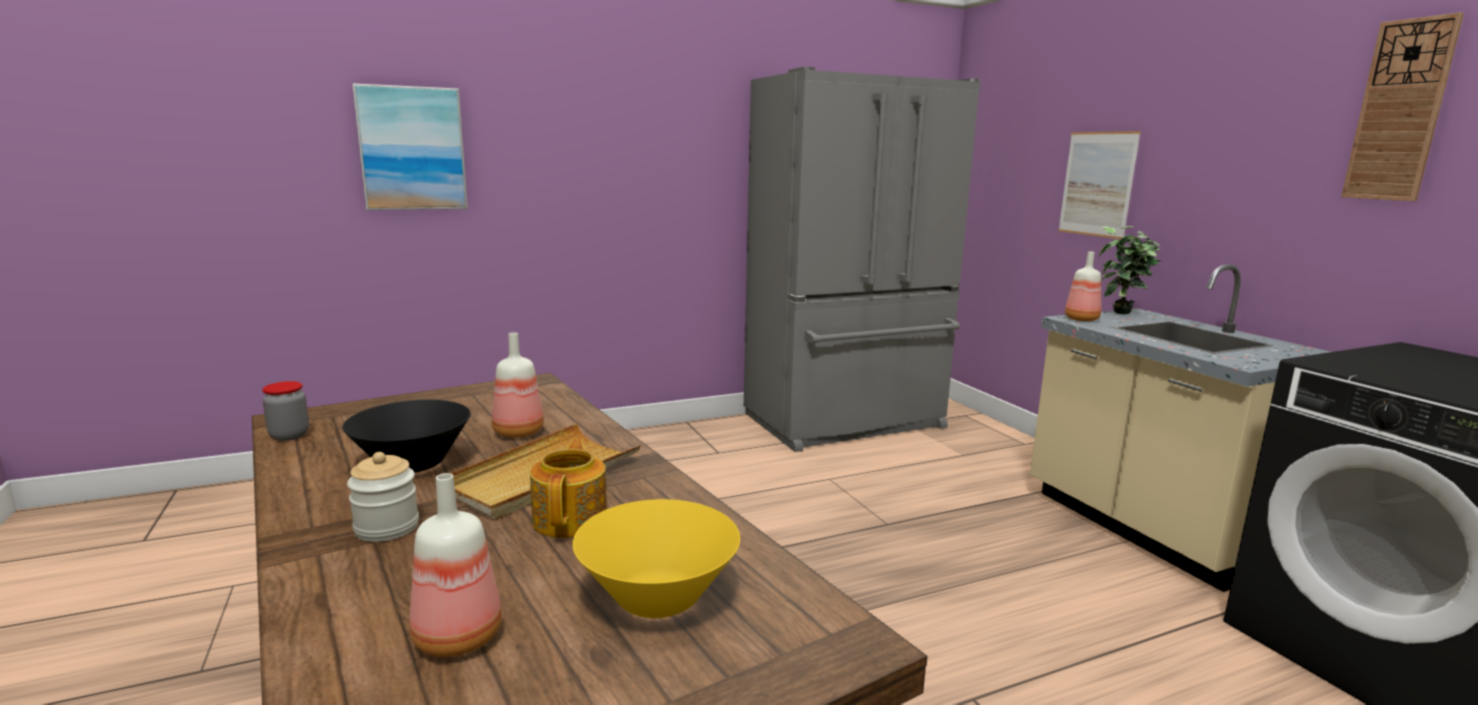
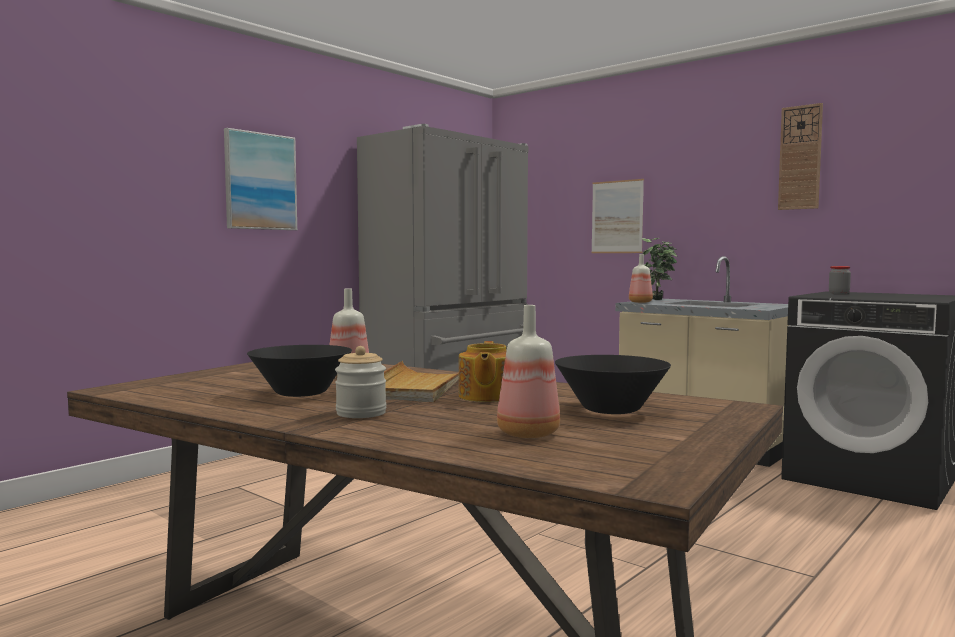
camera: 25 degrees left, 10 degrees down
(289, 435) = (143, 394): jar -> jar (839, 293)
(412, 148) = (72, 176): picture -> picture (260, 181)
(571, 519) = (485, 396): teapot -> teapot turned 150 degrees counterclockwise
(658, 597) = (611, 409): yellow bowl -> black bowl

